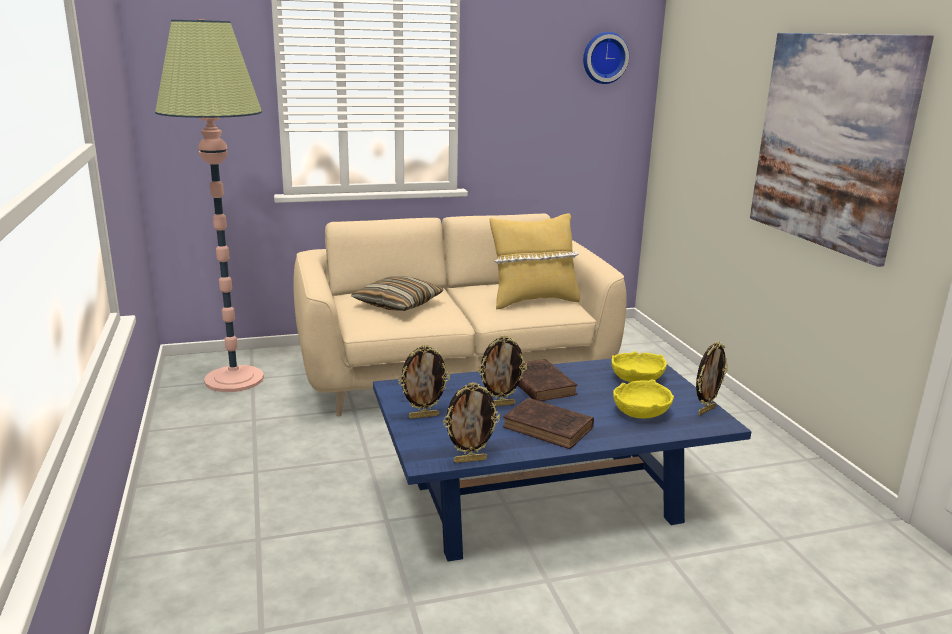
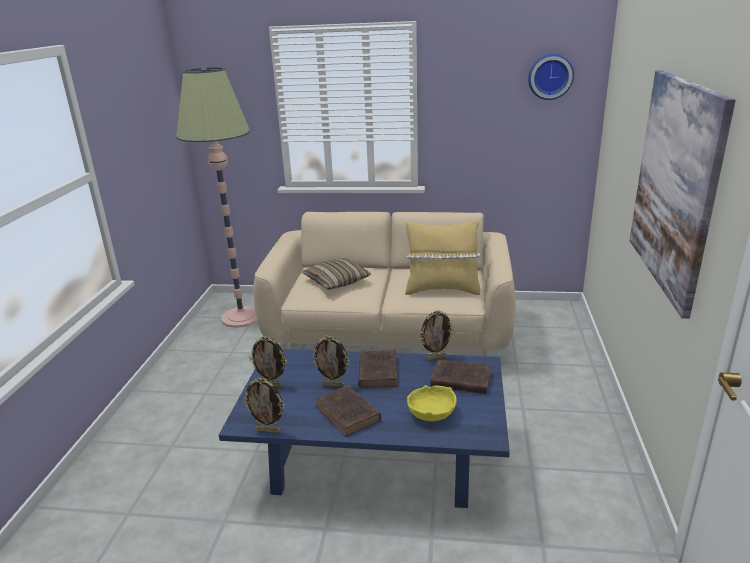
camera: 25 degrees right, 5 degrees up
(636, 379) = (459, 380): yellow bowl -> brown book
(705, 411) = (488, 422): picture frame -> picture frame (436, 358)

